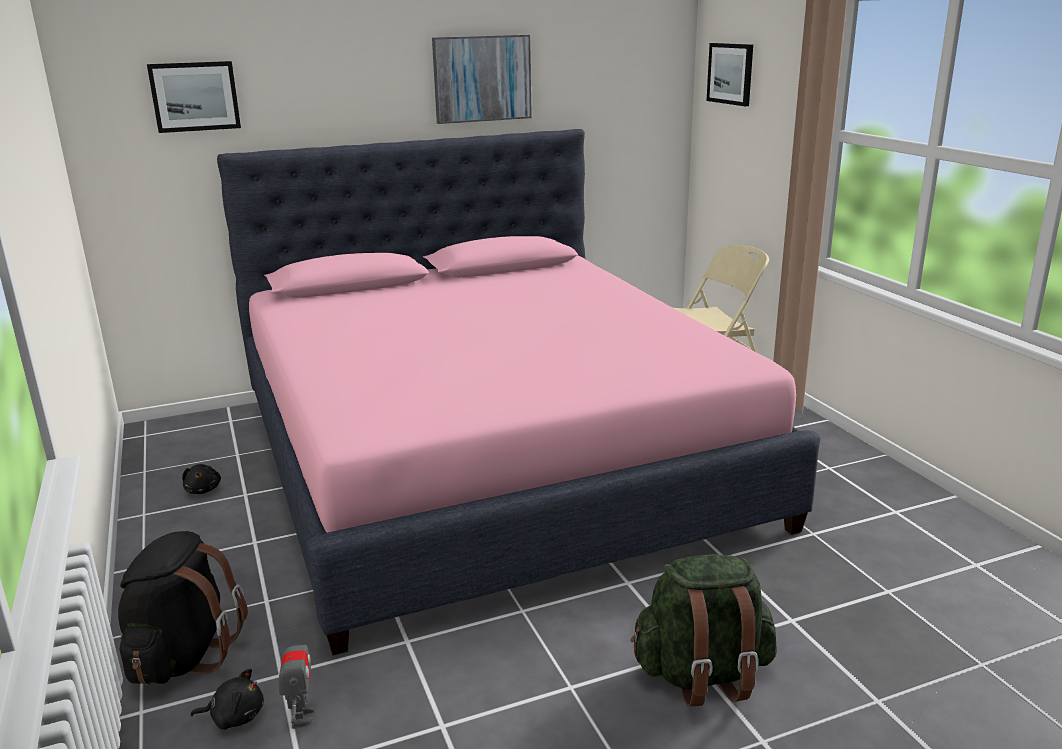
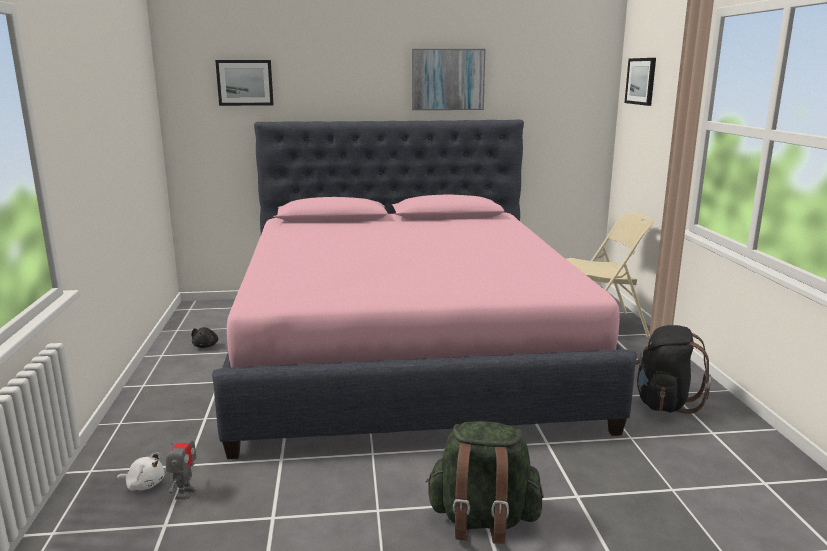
camera: 15 degrees right, 5 degrees down
(183, 655) = (135, 442): black backpack -> black backpack (663, 403)
(235, 716) = (144, 484): black plush toy -> white plush toy

